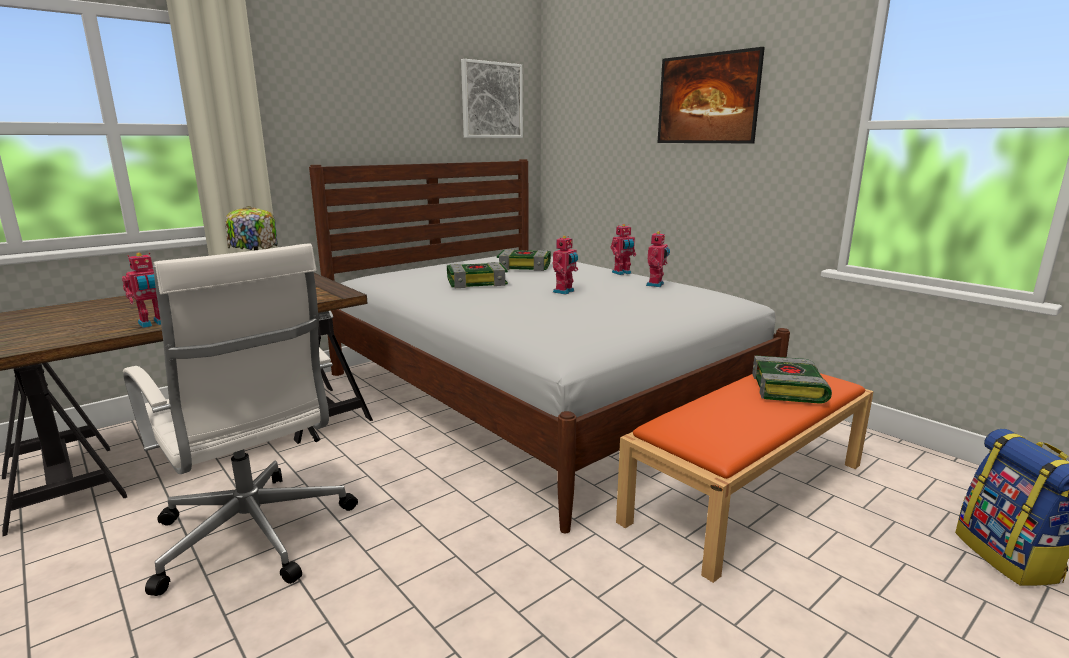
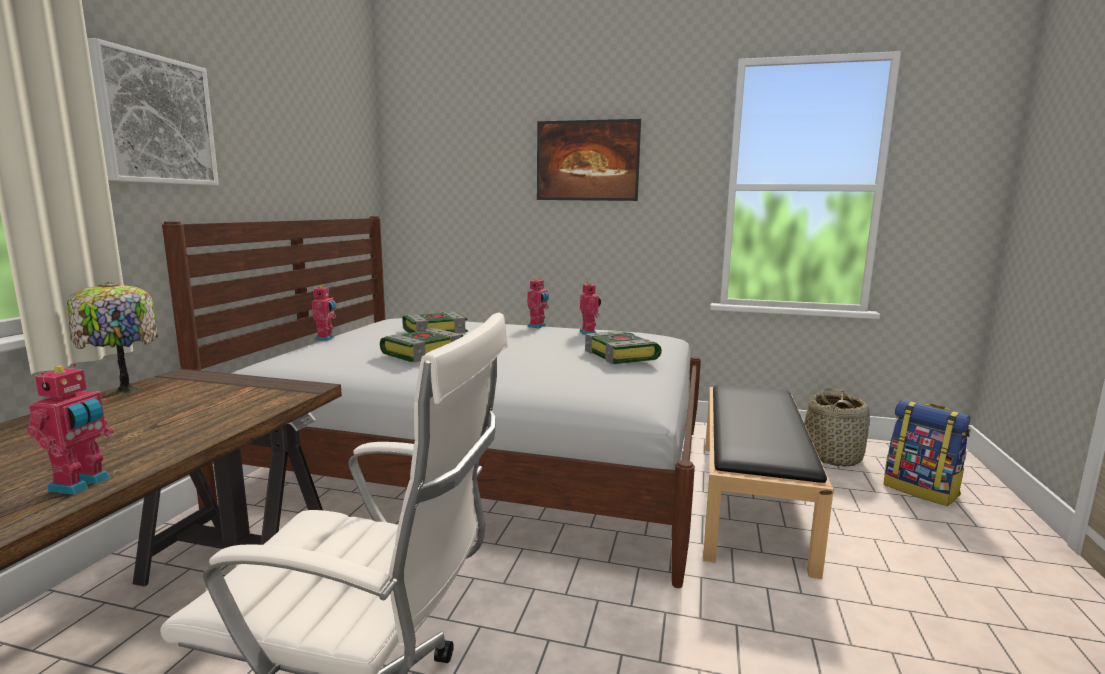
camera: 35 degrees left, 5 degrees down
(491, 100) = (340, 150): picture -> picture (156, 120)
(565, 292) = (530, 349): toy robot -> toy robot (326, 338)
(747, 490) = (750, 498): orange bench -> black bench
(789, 389) = (760, 403): book -> book (622, 356)
(929, 484) = (832, 456): none -> basket

